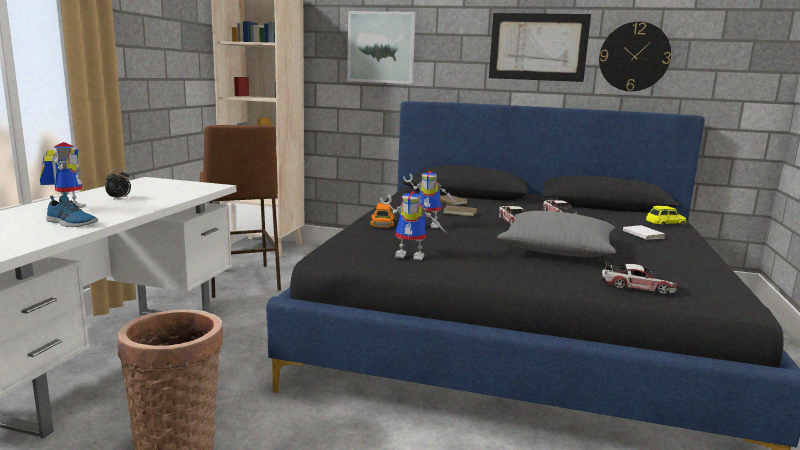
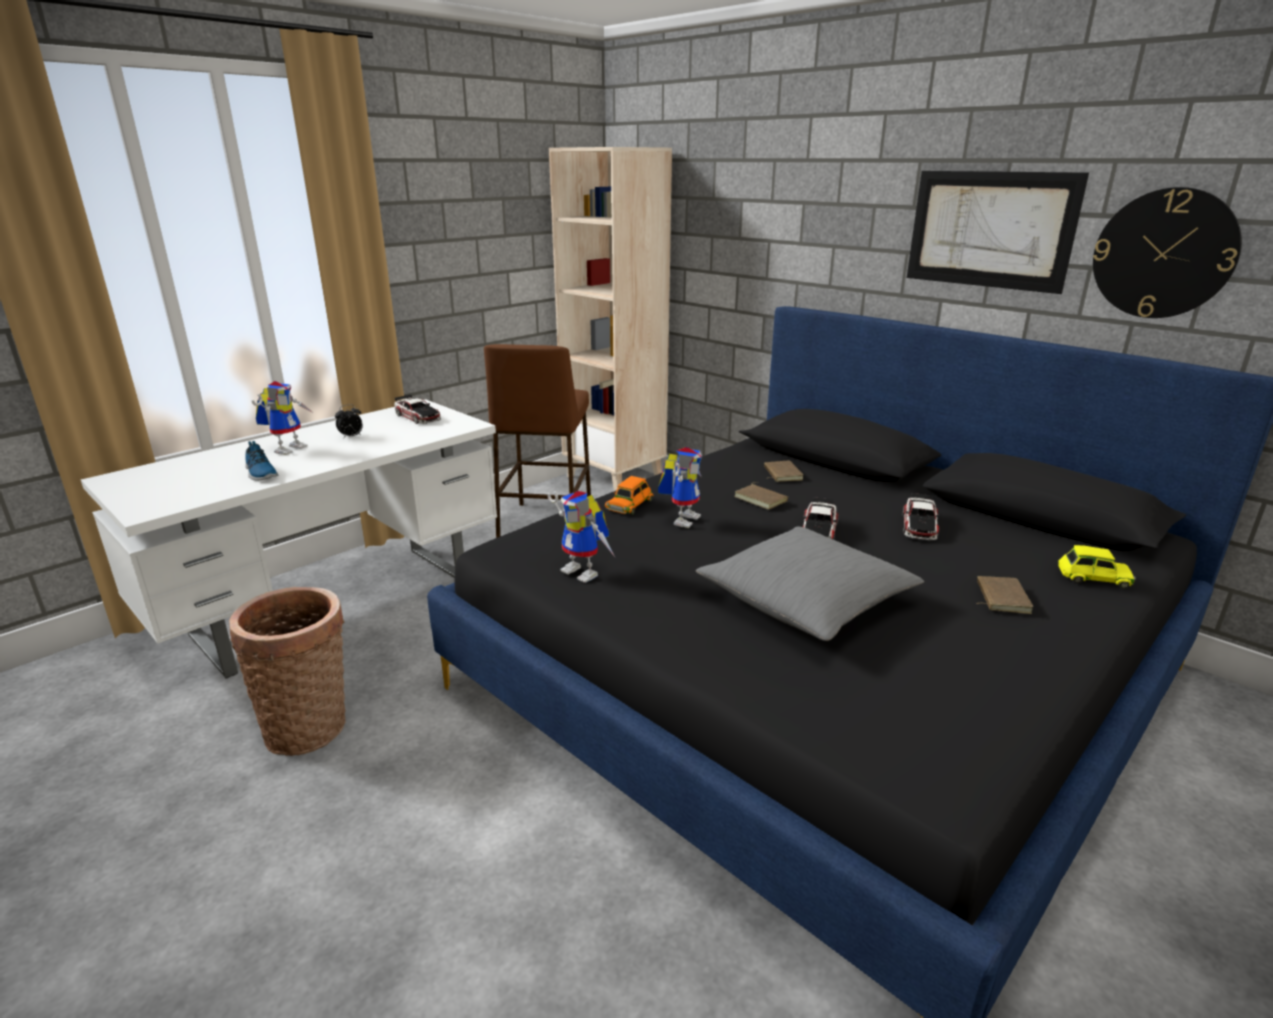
camera: 30 degrees right, 10 degrees up
(381, 47) = (763, 223): picture -> none
(430, 225) = (682, 518): toy robot -> toy robot turned 105 degrees counterclockwise
(637, 285) = (818, 705): toy car -> toy car (418, 417)
(642, 235) = (1000, 597): white book -> brown book

